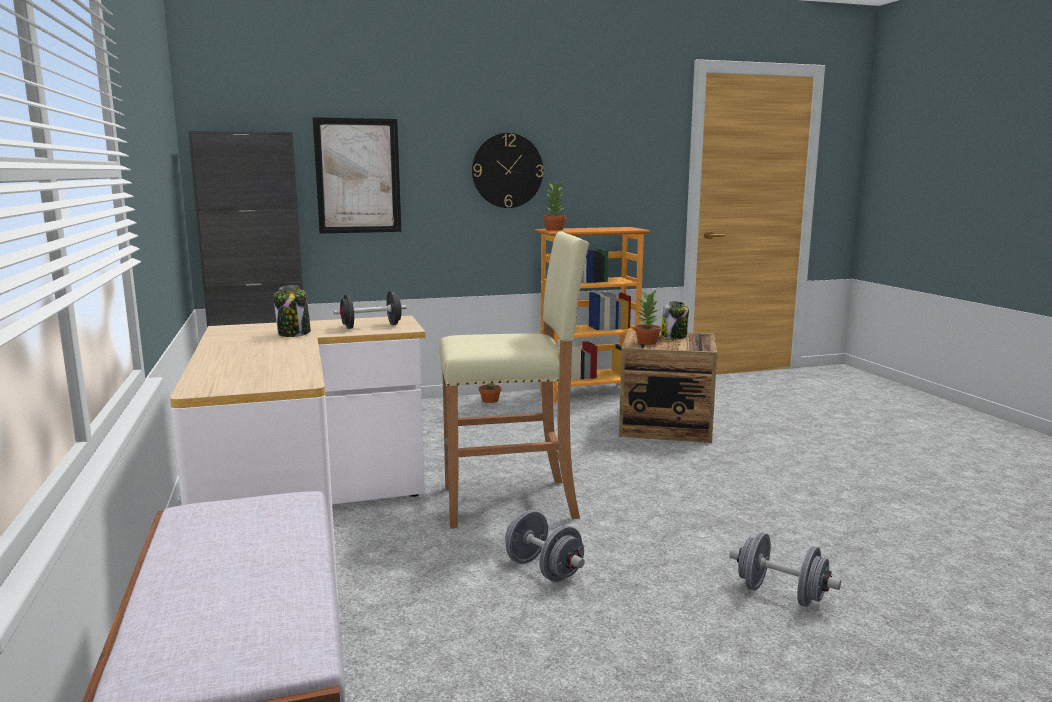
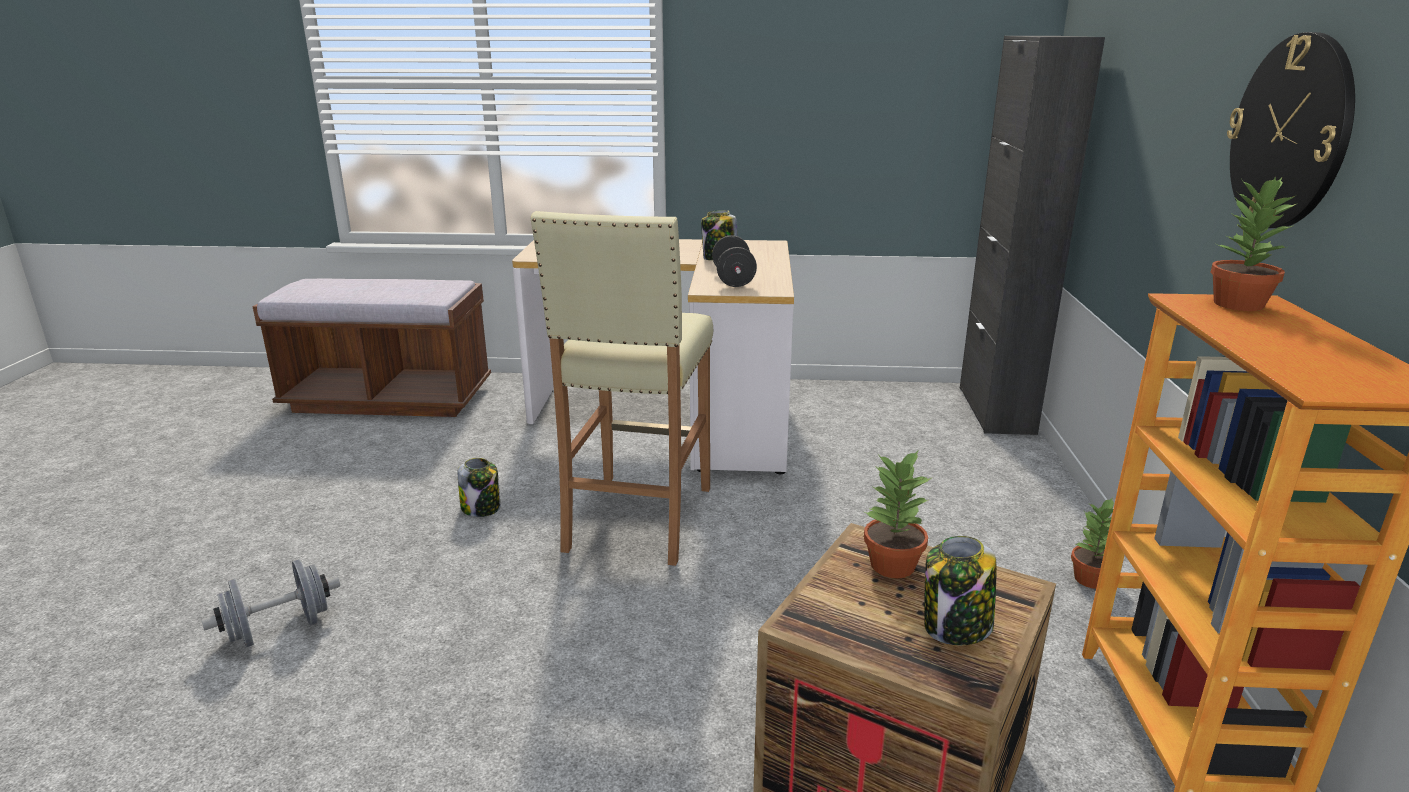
camera: 110 degrees right, 10 degrees up
(358, 176) = (1137, 112): picture -> none
(543, 570) = (481, 508): grey dumbbell -> jar

